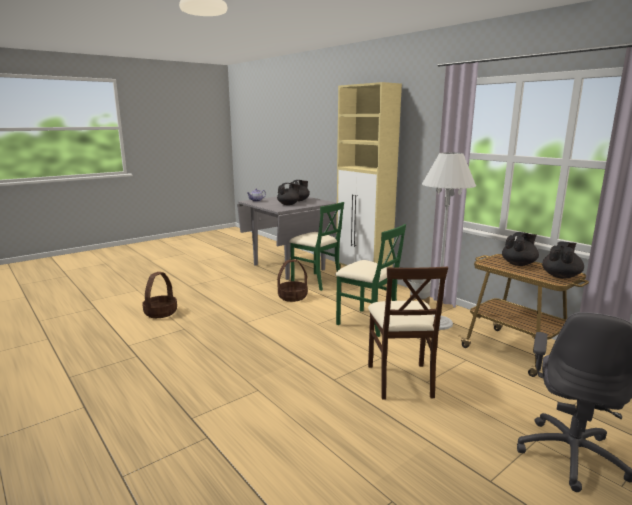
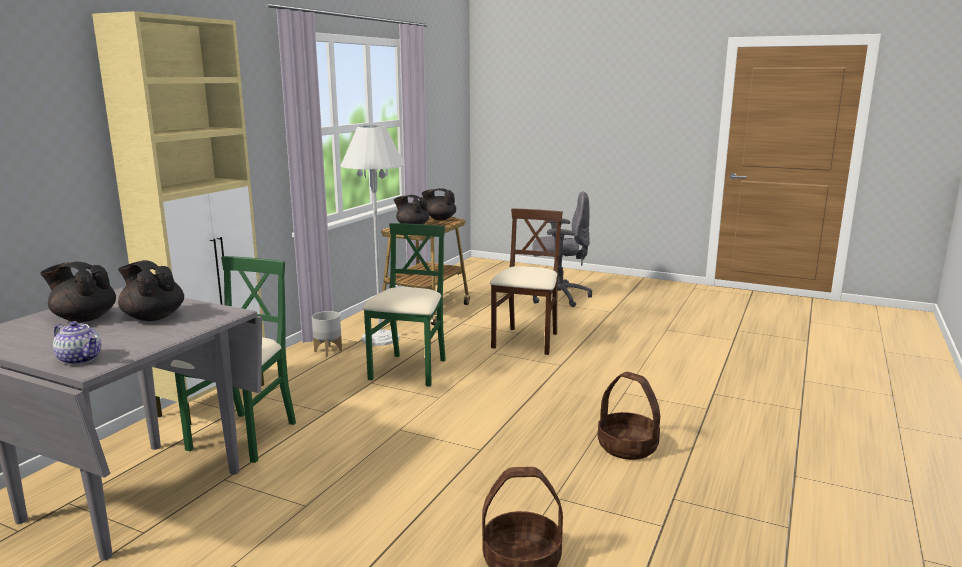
camera: 115 degrees left, 0 degrees up
(292, 297) = (343, 440): basket -> basket (628, 447)
(401, 380) = (526, 341): beige chair -> beige chair turned 45 degrees counterclockwise

